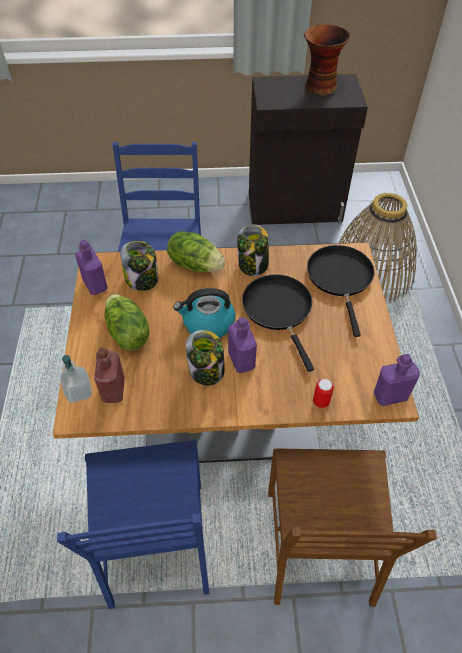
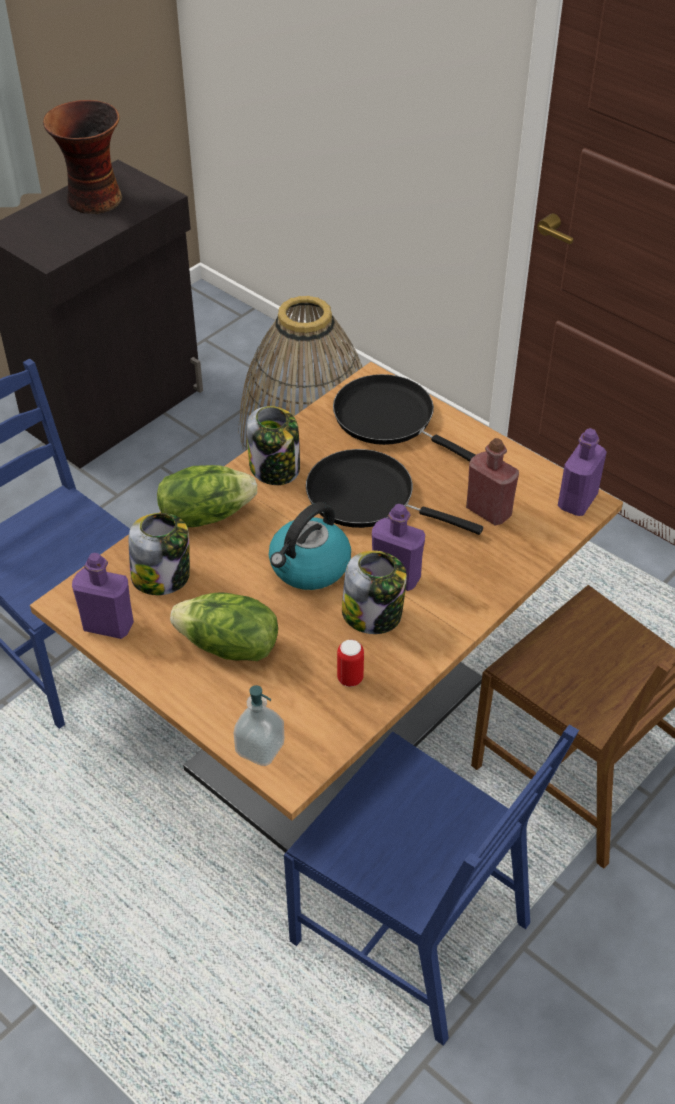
camera: 45 degrees left, 5 degrees down
(113, 390) = (297, 714): red bottle -> red bottle (488, 511)
(321, 402) = (523, 555): can -> can (350, 678)

